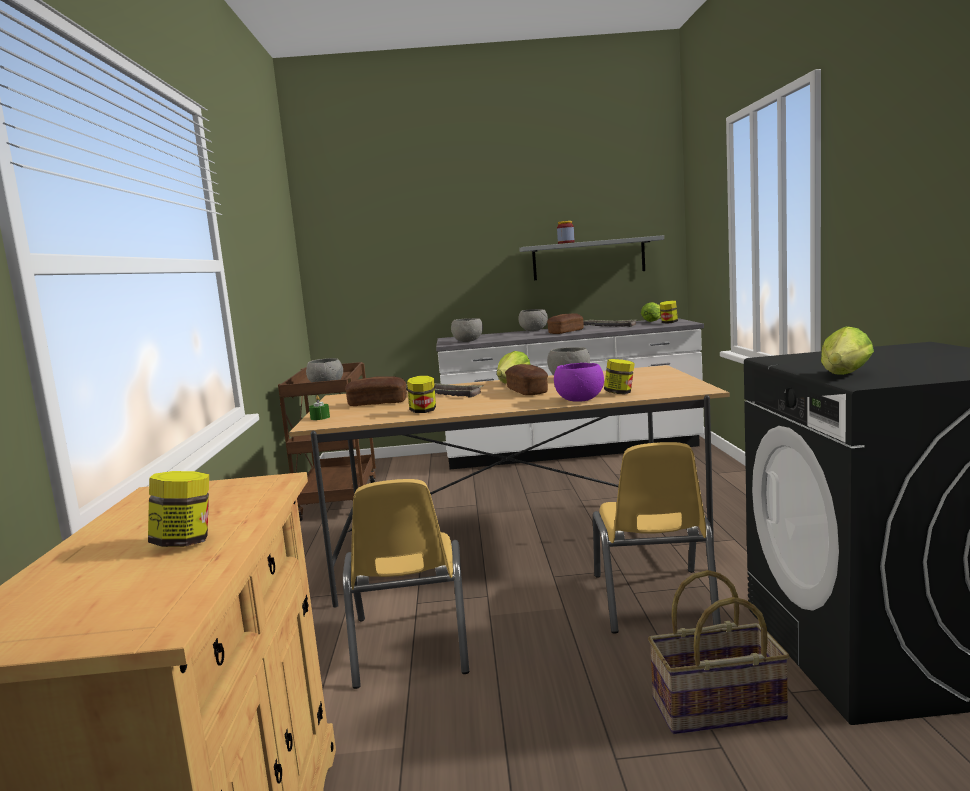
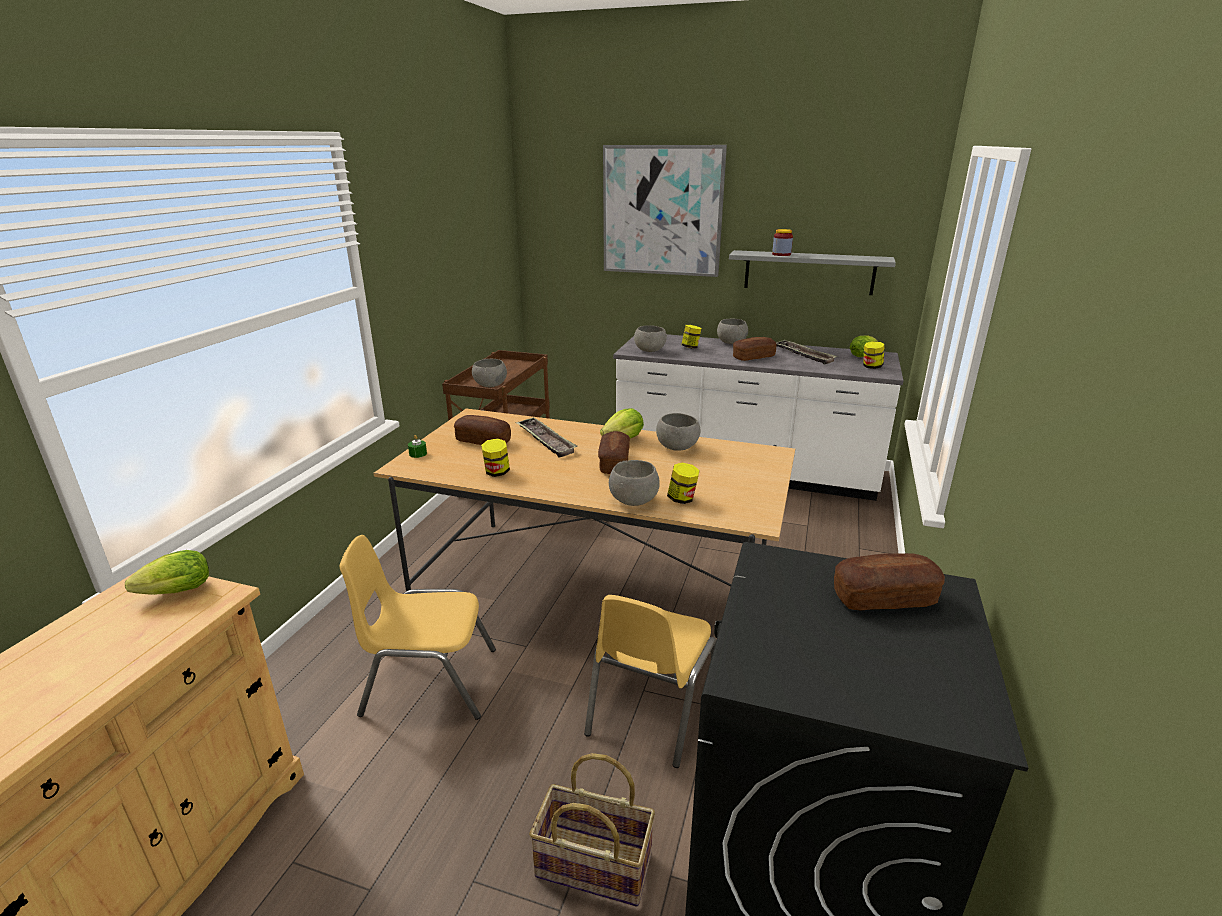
camera: 20 degrees right, 15 degrees up
(185, 542) = (71, 680): jar -> jar (690, 347)
(410, 645) = (429, 682): yellow chair -> yellow chair turned 75 degrees clockwise
(447, 220) = (662, 211): none -> picture
(579, 400) = (633, 501): purple bowl -> grey bowl
(843, 376) = (749, 646): lettuce -> lettuce (173, 593)
(890, 353) = (884, 598): none -> bread

